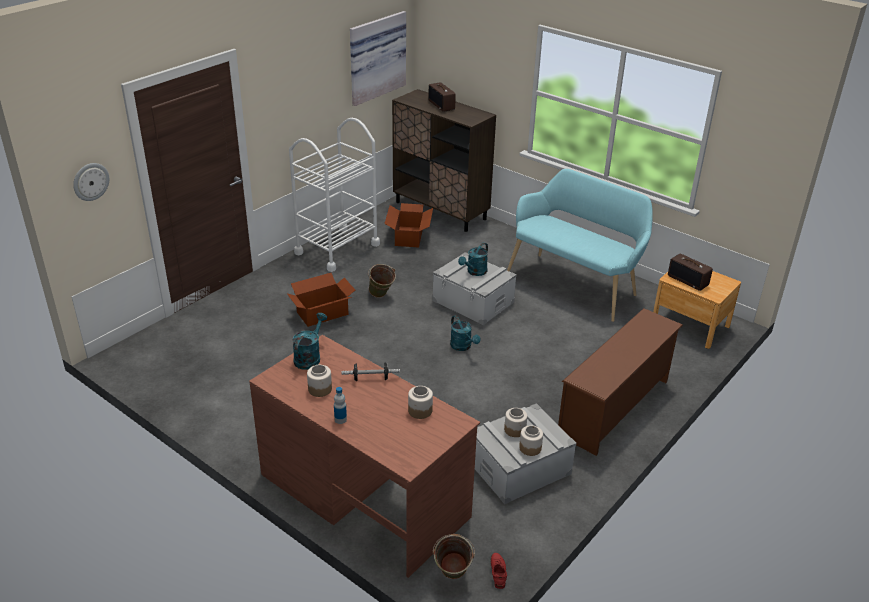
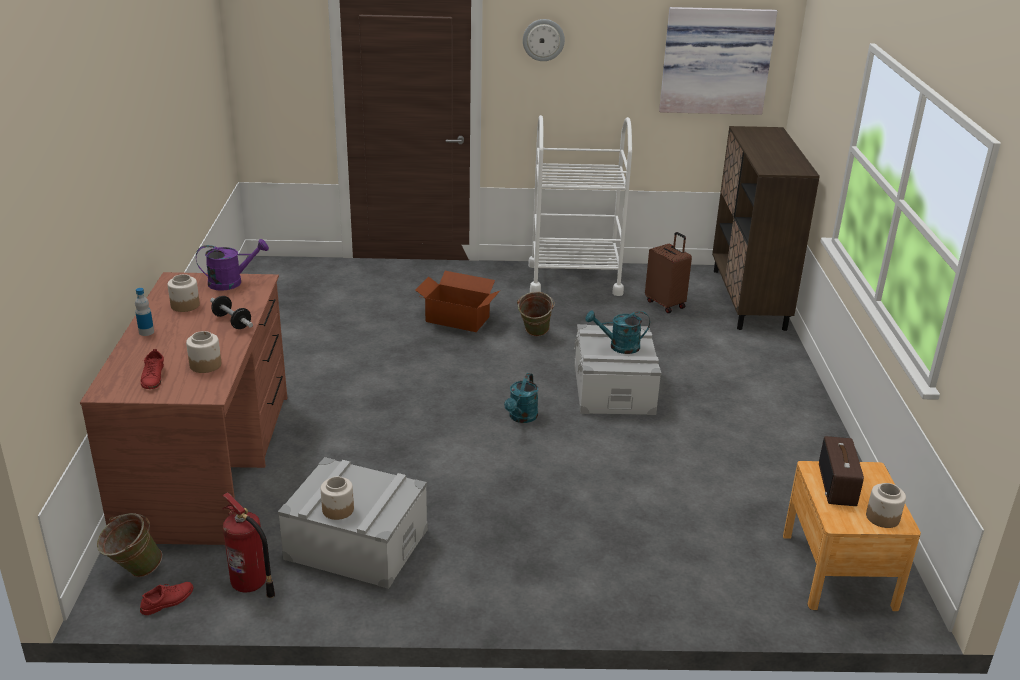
camera: 50 degrees right, 5 degrees down
(90, 181) = (275, 70): wall clock -> wall clock (543, 40)
(309, 357) = (231, 282): turquoise watering can -> purple watering can
(409, 236) = (666, 304): cardboard box -> brown suitcase
(412, 438) = (153, 377): none -> red shoe
(442, 105) = (774, 147): radio -> none
(515, 429) = (359, 486): jar -> jar (883, 517)
(516, 528) = (250, 585): none -> fire extinguisher
(575, 283) = (768, 441): turquoise bench -> none
(615, 408) = (558, 574): brown shoe rack -> none

